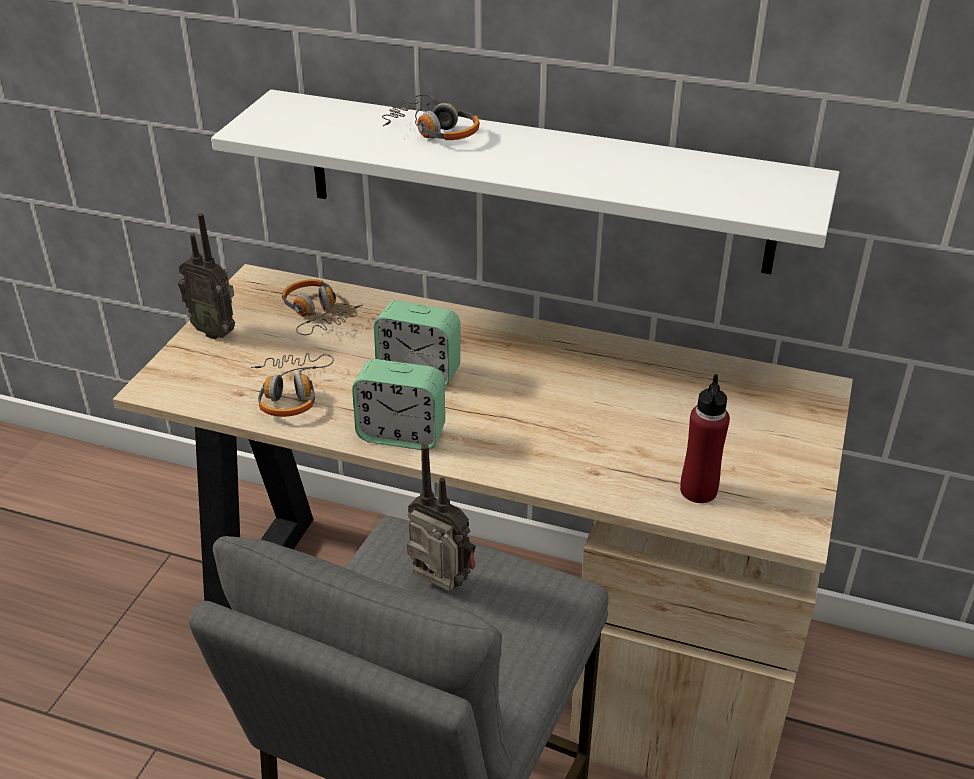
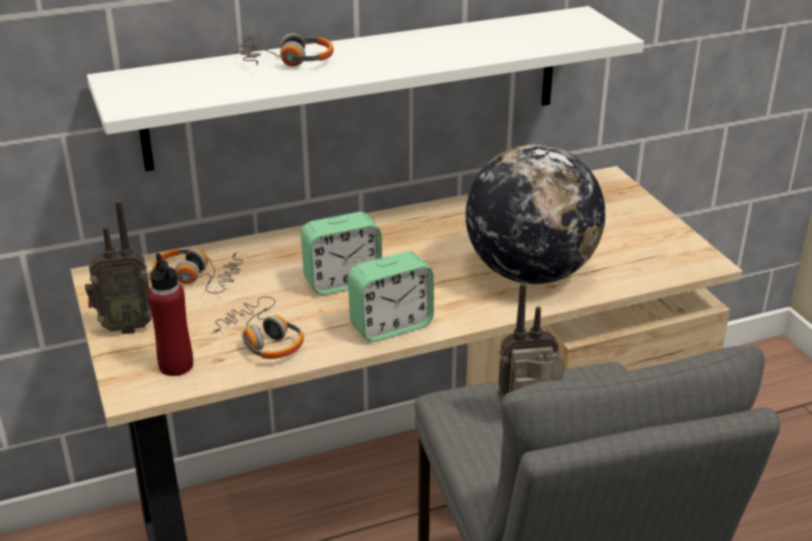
camera: 40 degrees left, 5 degrees down
(592, 449) = (530, 273): none -> globe
(698, 490) = (624, 266): red bottle -> red bottle (176, 365)

